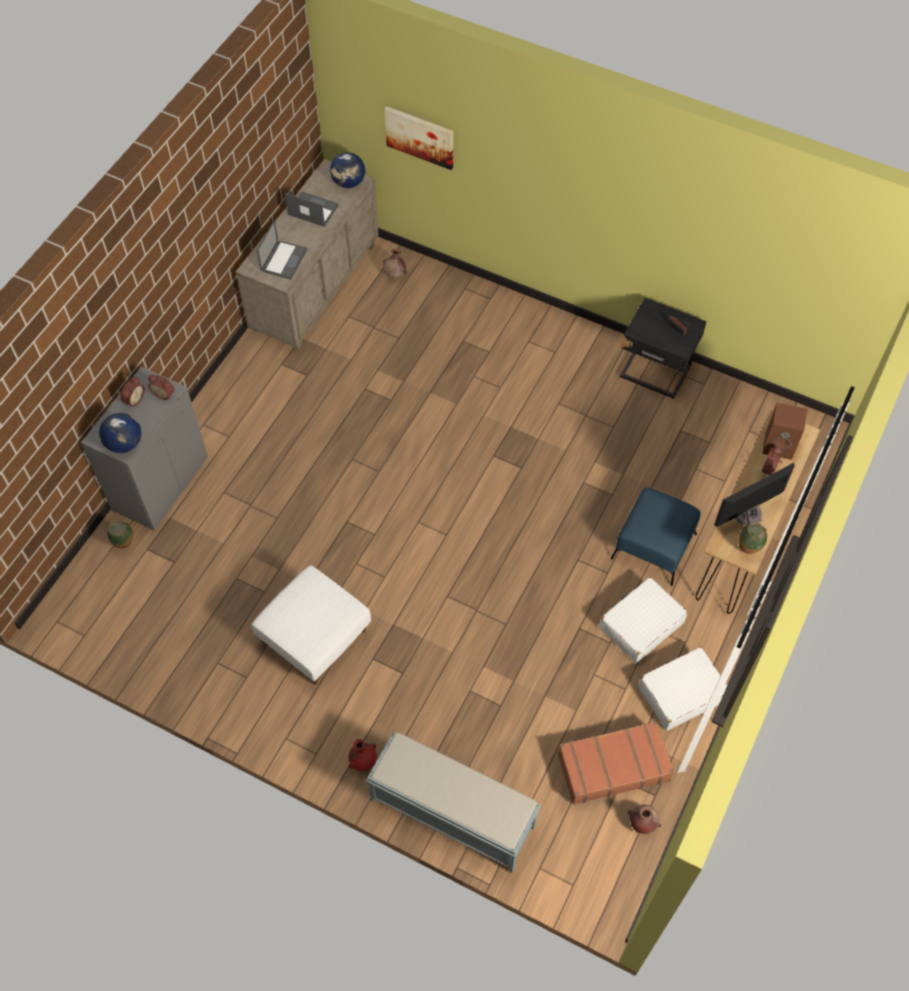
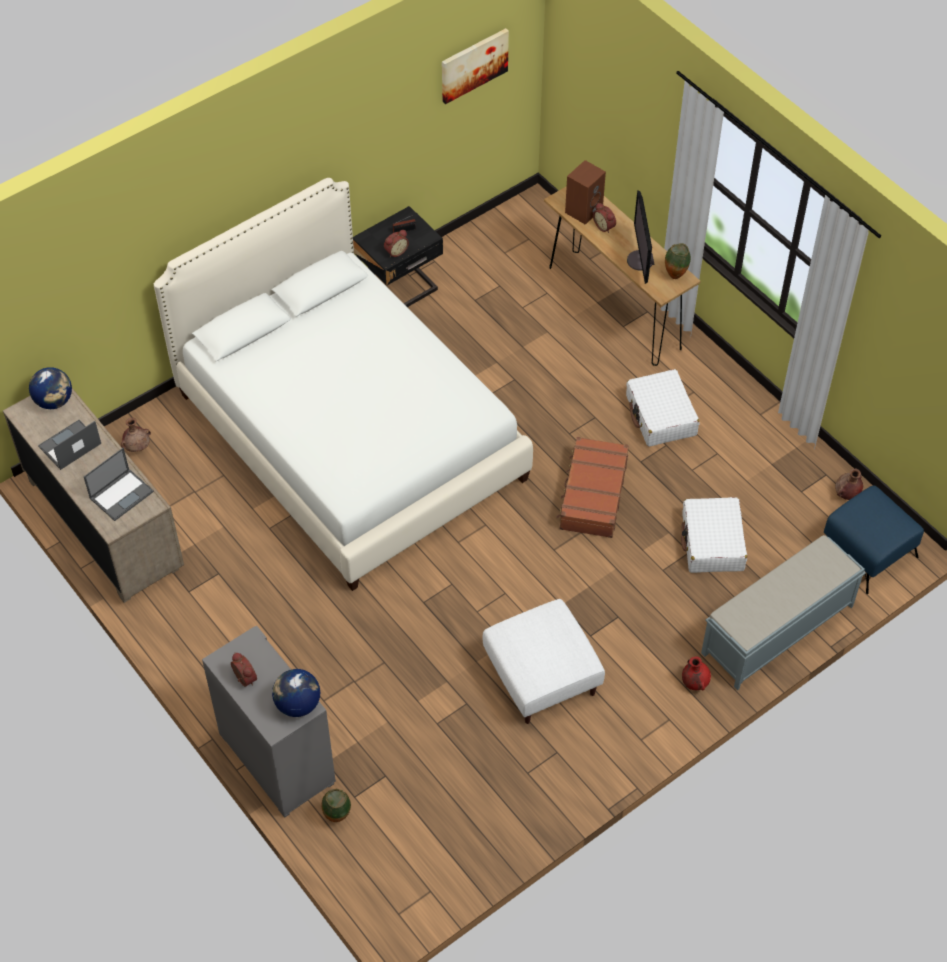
camera: 65 degrees left, 5 degrees down
(164, 393) = (253, 647): alarm clock -> alarm clock (395, 251)
(284, 259) = (122, 494): laptop -> laptop turned 90 degrees clockwise
(420, 137) = (97, 288): picture -> picture (473, 65)
(484, 403) = (350, 435): none -> white bed
(613, 766) = (786, 493): brown suitcase -> brown suitcase (592, 494)
(653, 546) = (586, 372): blue ottoman -> blue ottoman (867, 552)
(681, 693) = (740, 416): white suitcase -> white suitcase (712, 542)

